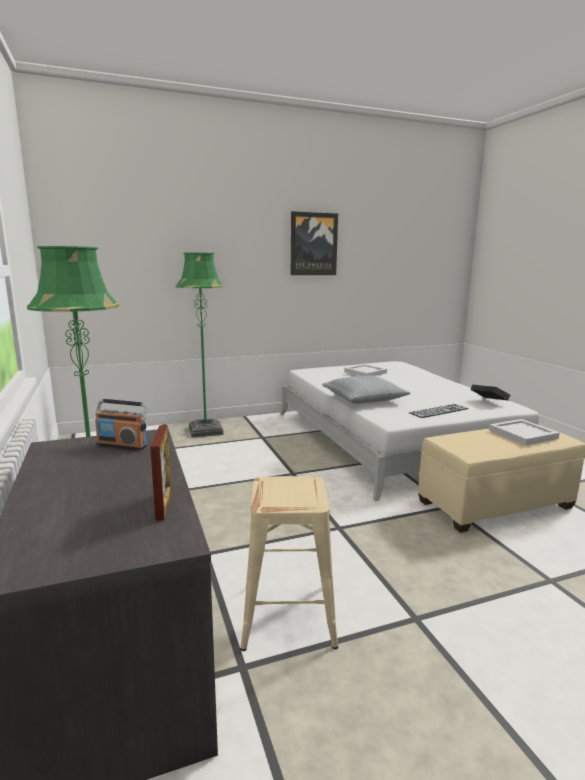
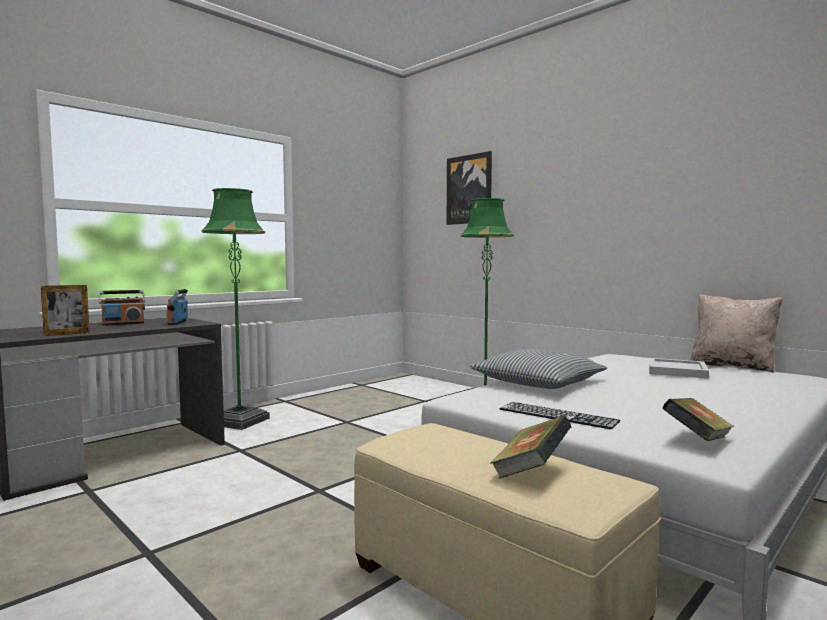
camera: 65 degrees right, 10 degrees down
(81, 474) = (123, 324): none -> radio
(289, 615) = (154, 494): beige stool -> none
(313, 244) = (659, 174): picture -> picture (469, 189)
(361, 363) = (732, 366): none -> beige pillow
(523, 434) = (531, 471): white tray -> book

